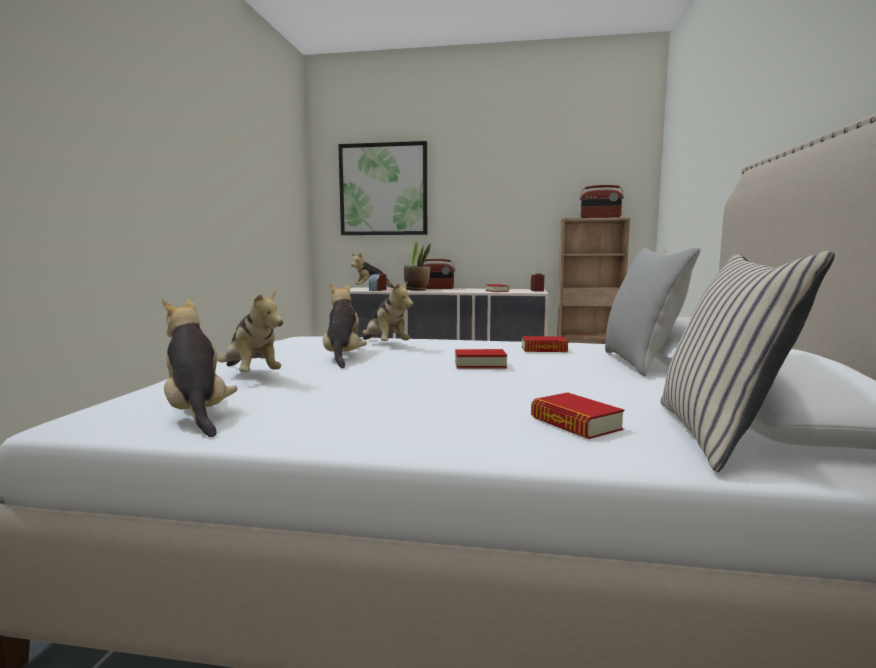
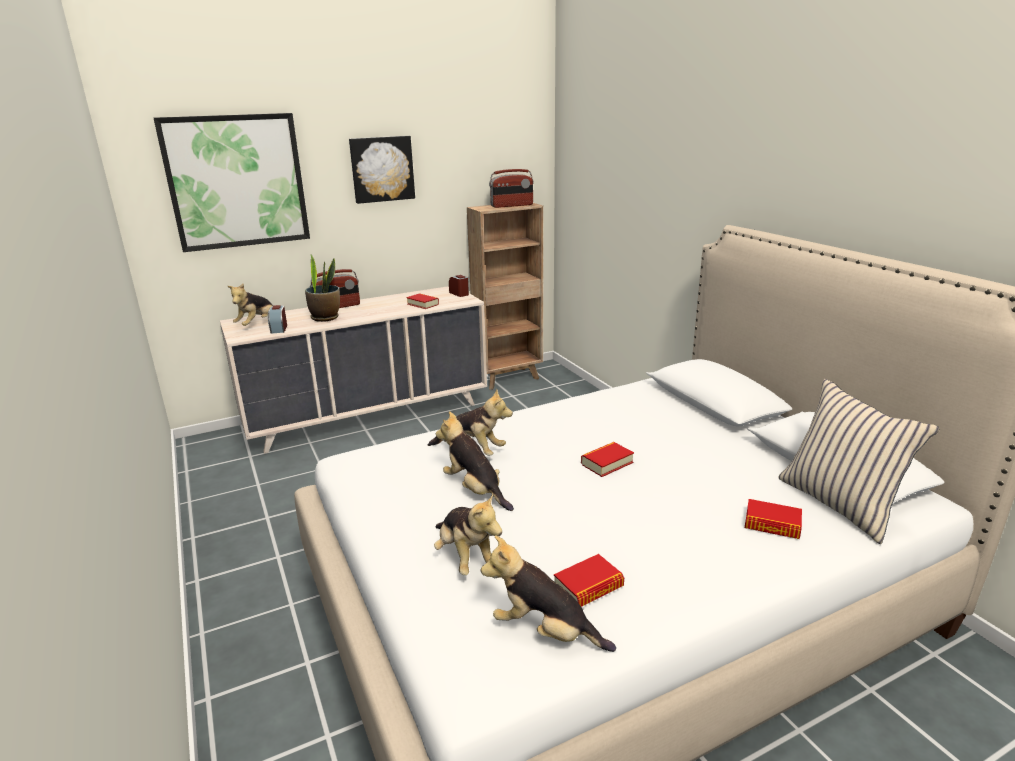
camera: 35 degrees left, 15 degrees up
(251, 375) = (465, 558): plush toy -> plush toy turned 45 degrees clockwise
(490, 185) = (382, 169): none -> picture
(544, 349) = (605, 415): book -> book (588, 587)
(640, 363) = (695, 419): grey pillow -> none

